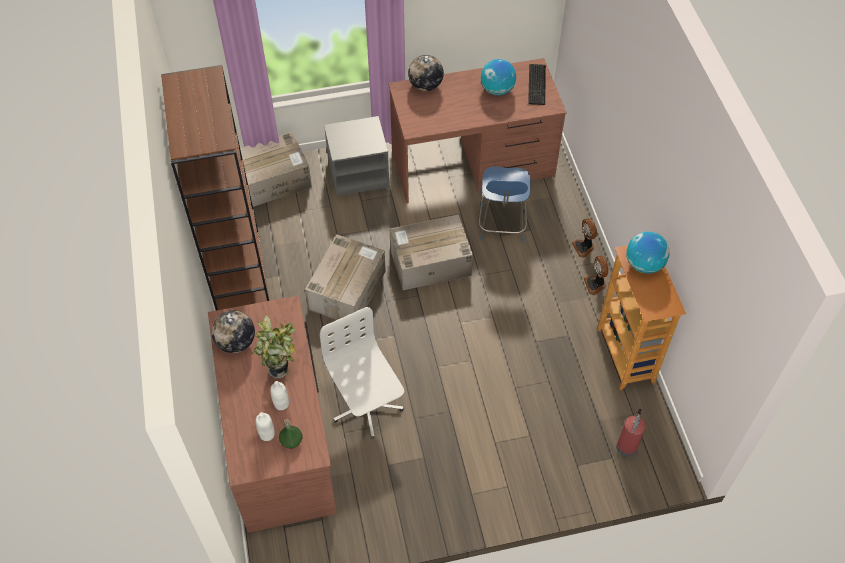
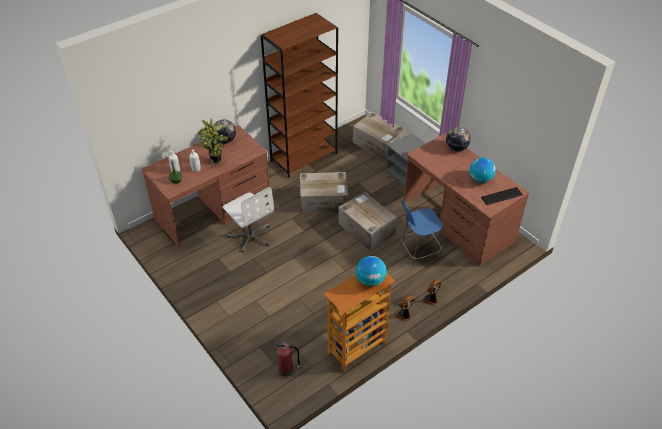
camera: 65 degrees right, 10 degrees down
(366, 406) = (250, 236): white office chair -> white office chair turned 105 degrees clockwise

